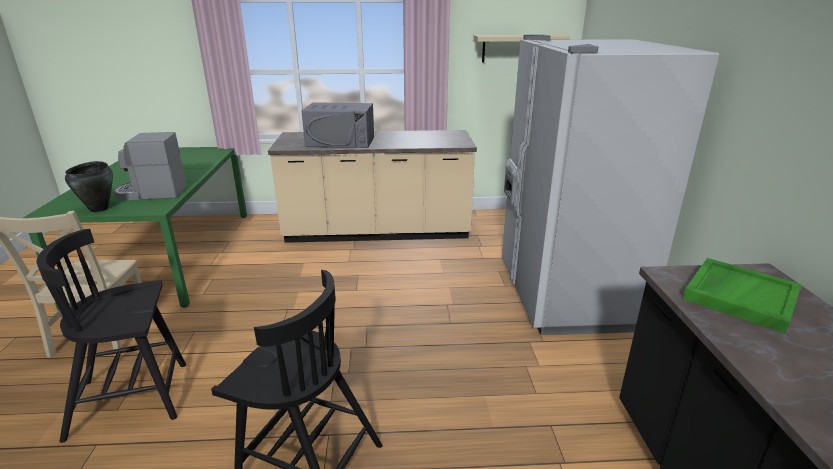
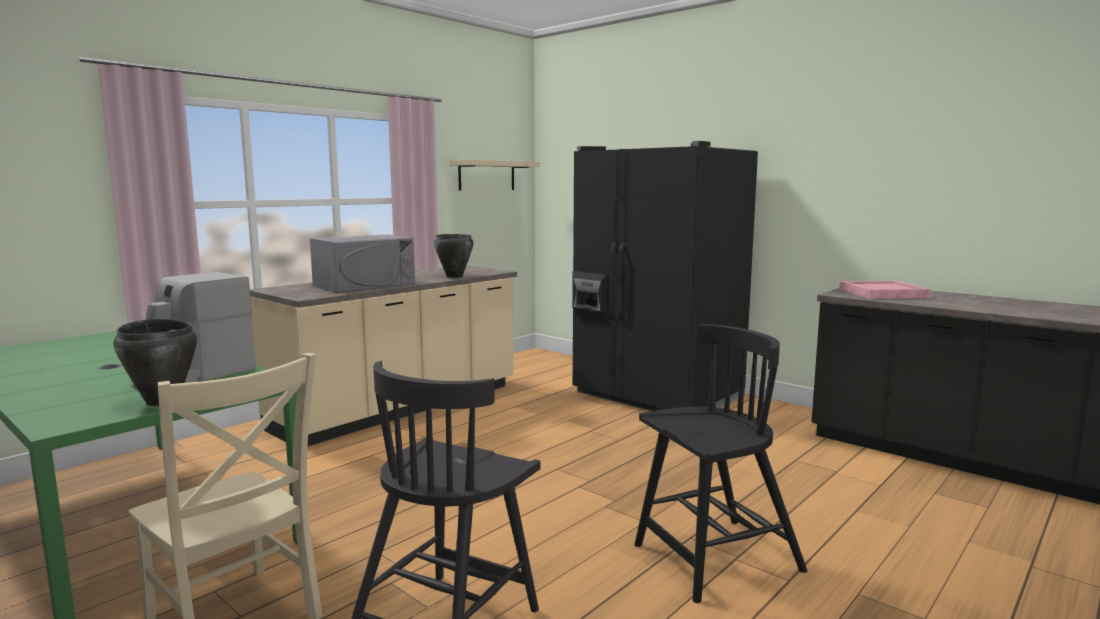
camera: 45 degrees left, 15 degrees down
(415, 144) = (454, 276): none -> black cooking pot
(566, 294) = (657, 395): white fridge -> black fridge
(739, 296) = (881, 293): green tray -> pink tray

